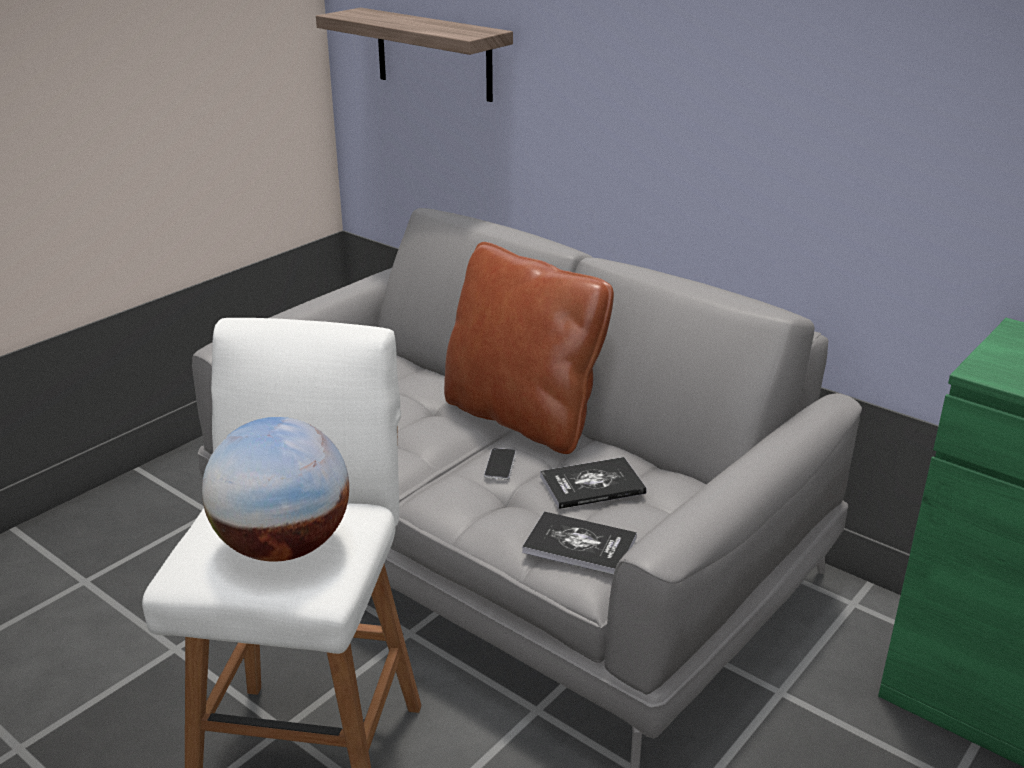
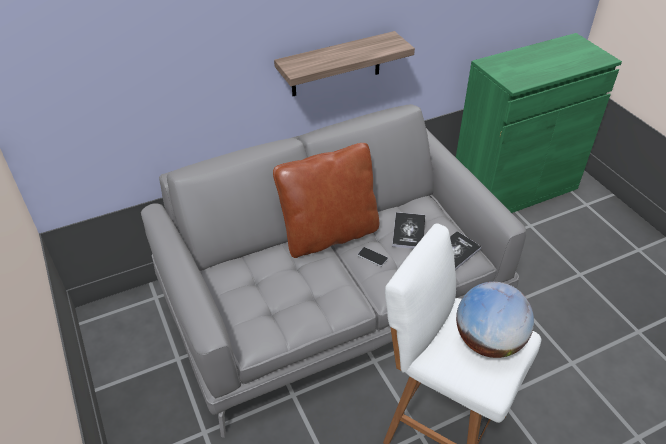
camera: 65 degrees left, 15 degrees up
(433, 54) = (113, 78): shelf -> shelf (336, 65)

